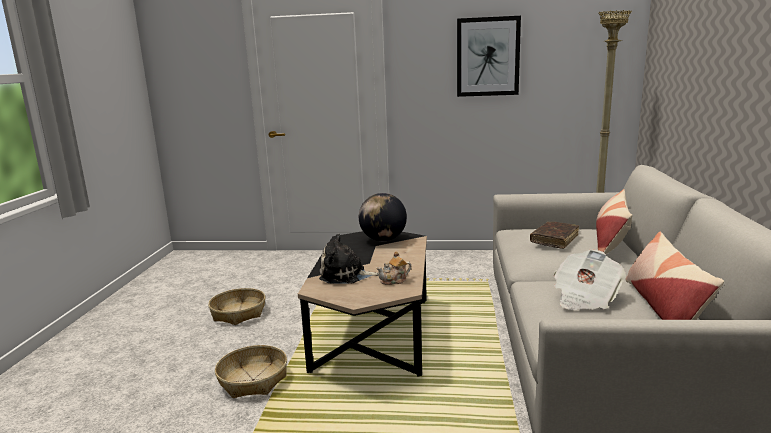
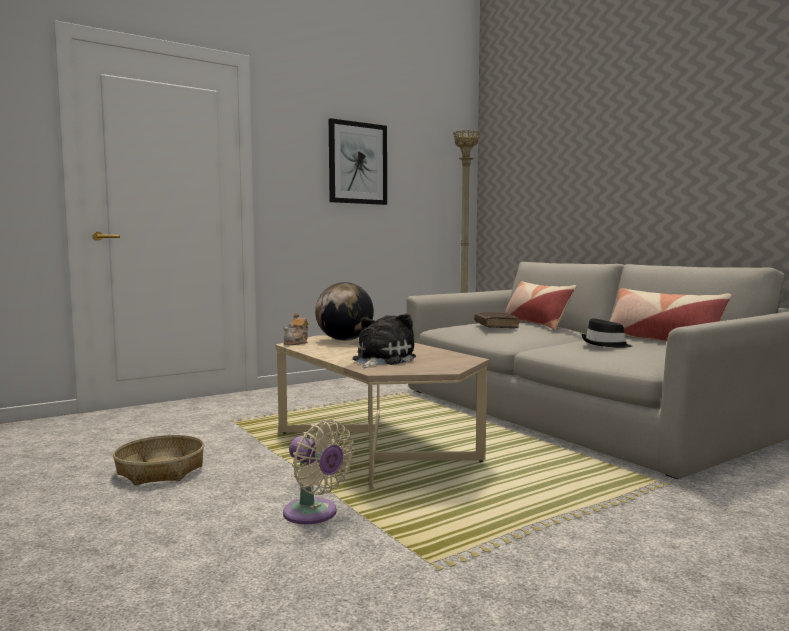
camera: 40 degrees left, 10 degrees down
(253, 380) = (314, 514): basket -> beige fan
(345, 275) = (381, 360): plush toy -> plush toy turned 150 degrees clockwise
(374, 333) = (375, 447): black coffee table -> beige coffee table
(394, 280) = (440, 356): teapot -> teapot (297, 343)
(585, 298) = (605, 344): newspaper -> black hat

